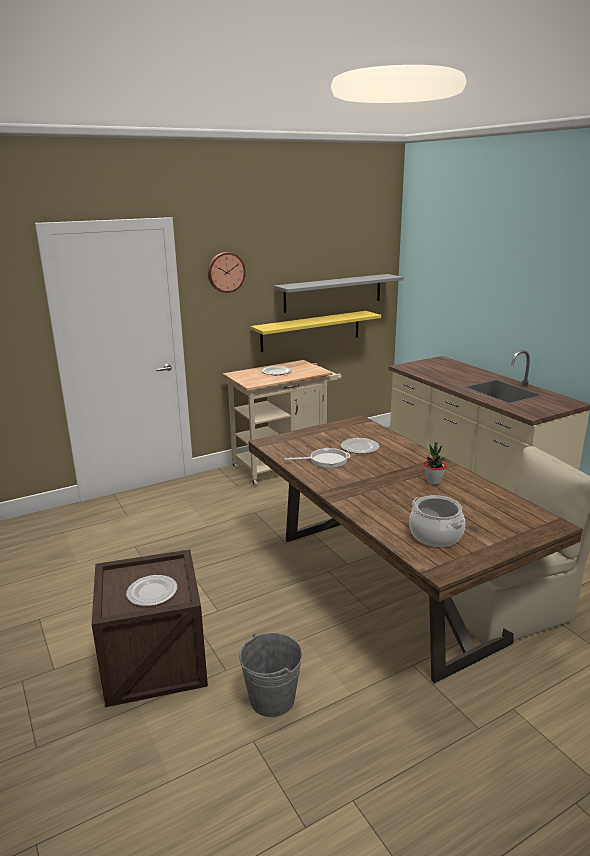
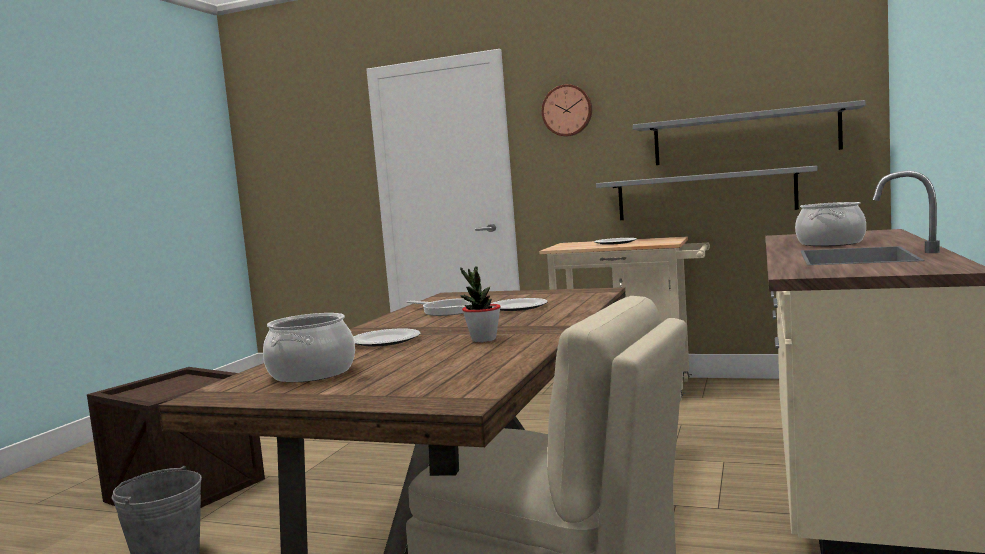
camera: 50 degrees right, 15 degrees down
(151, 592) = (164, 392): plate -> plate (385, 340)
(311, 331) = (705, 194): yellow shelf -> grey shelf
(456, 377) = (831, 243): none -> cooking pot

